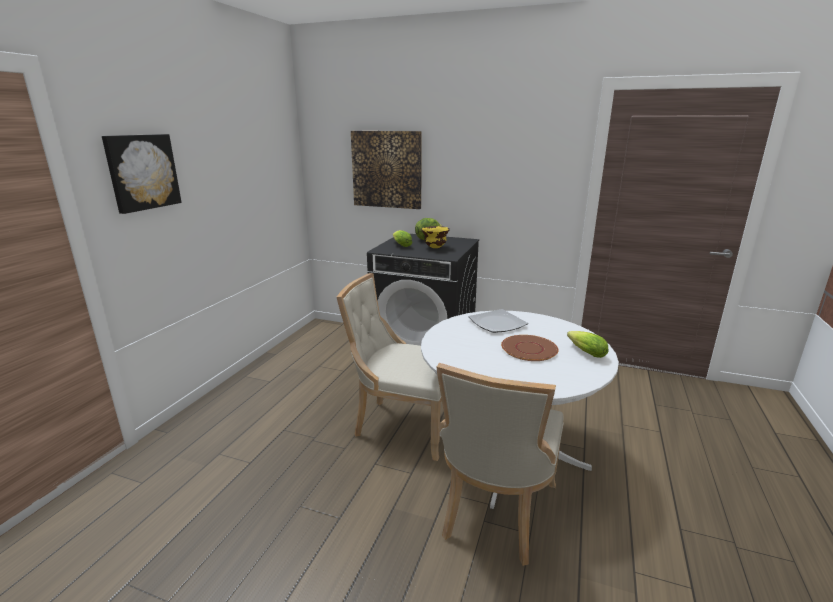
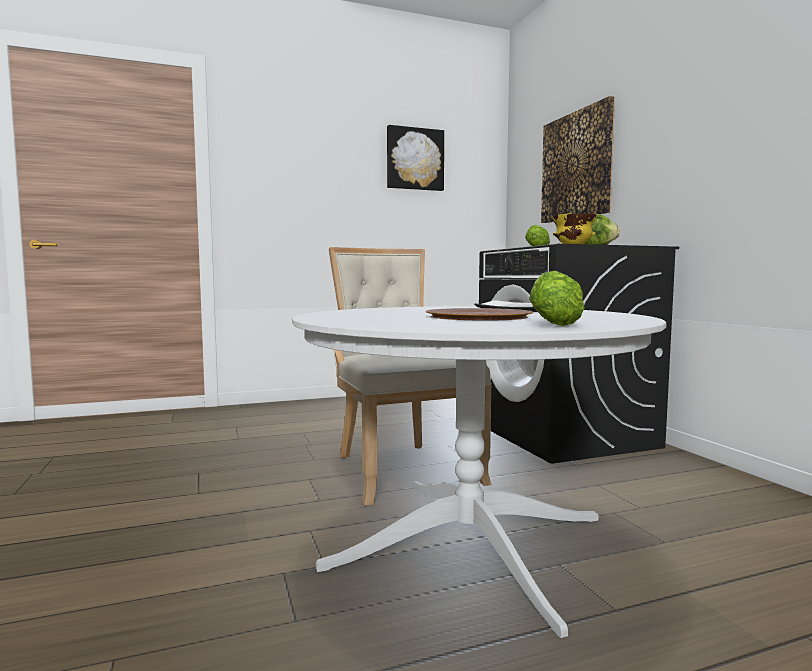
camera: 50 degrees right, 15 degrees down
(142, 172) = (279, 156): picture -> picture (414, 159)
(495, 512) = (311, 575): beige chair -> none

